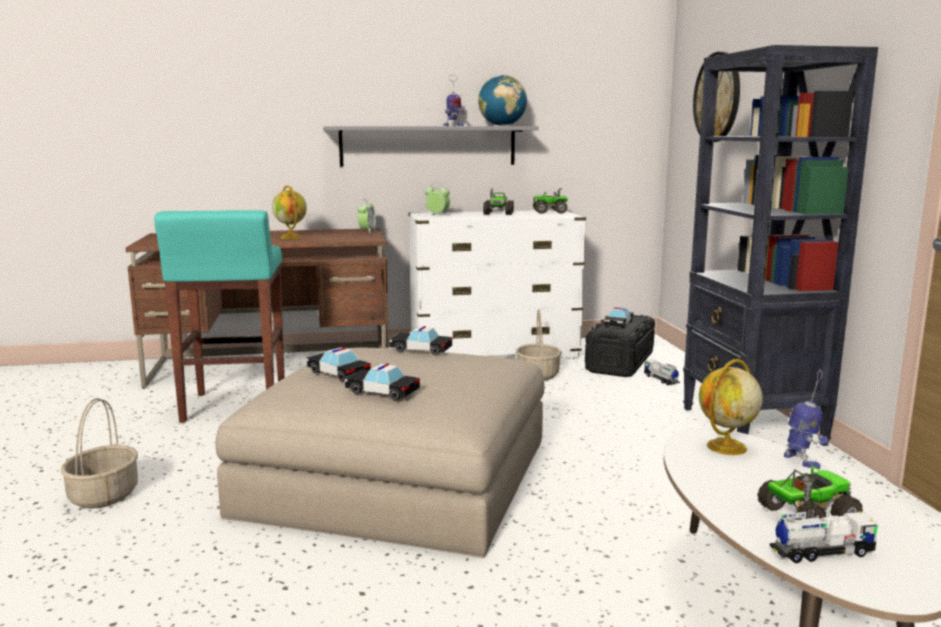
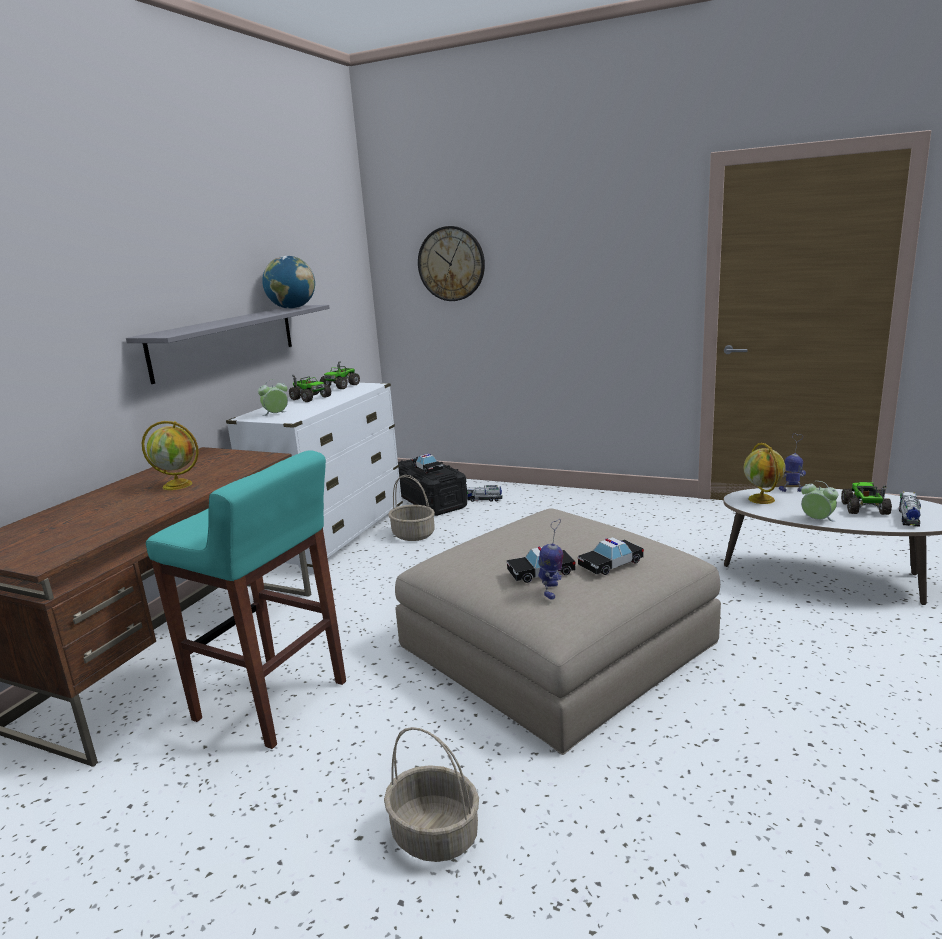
camera: 55 degrees left, 5 degrees up
(367, 232) = (217, 453): alarm clock -> alarm clock (817, 520)
(421, 349) = (504, 531): toy car -> none
(453, 125) = (254, 315): toy robot -> toy robot (551, 591)
(752, 426) = (595, 502): black bookcase -> none

